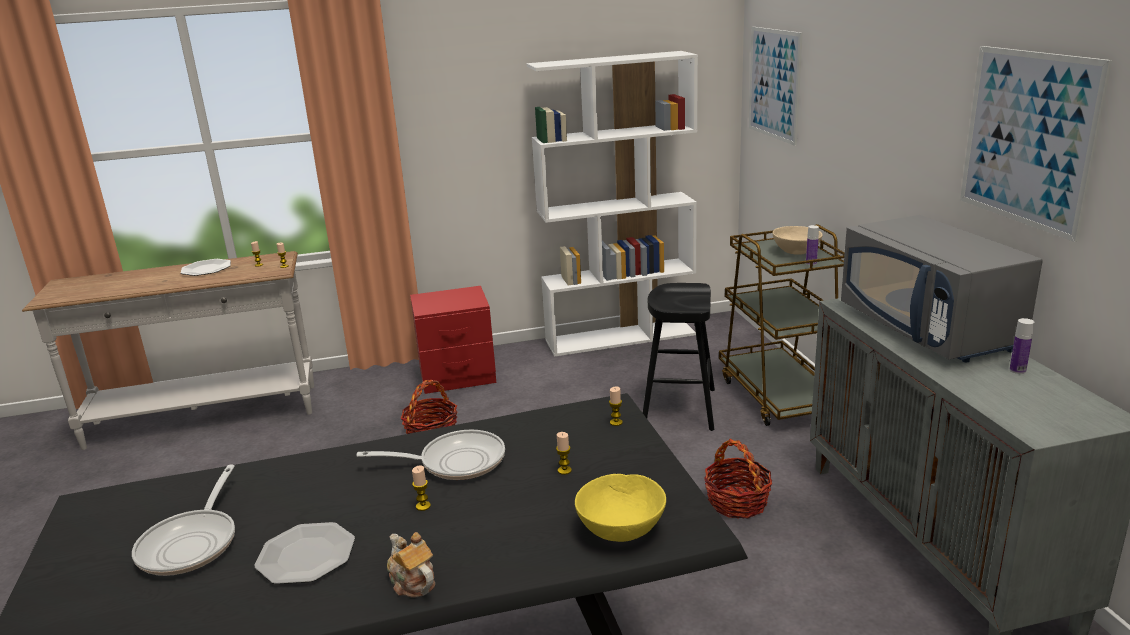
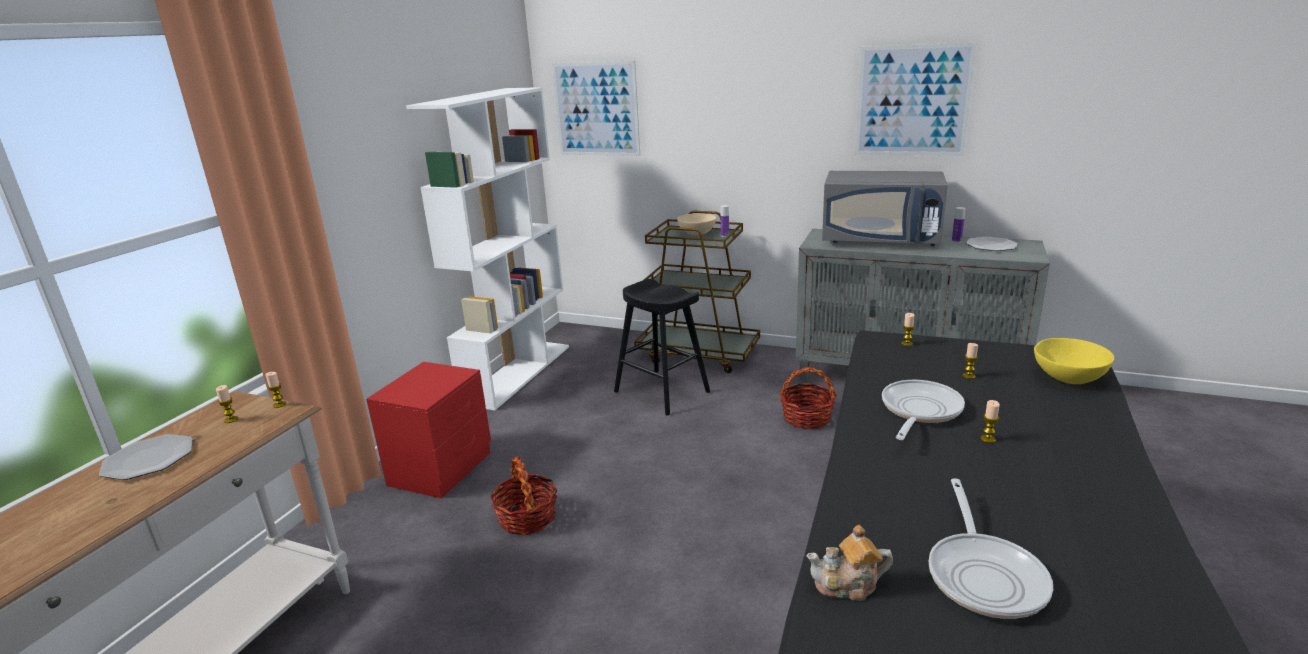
camera: 55 degrees left, 0 degrees up
(192, 543) = (984, 575): frying pan -> frying pan turned 60 degrees clockwise
(306, 555) = (1044, 509): plate -> plate (991, 246)
(412, 582) = (1111, 466): teapot -> teapot (848, 585)

